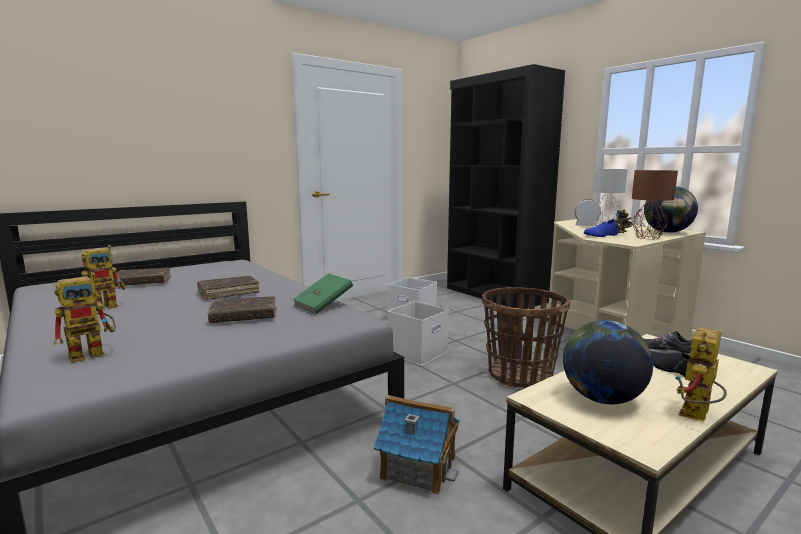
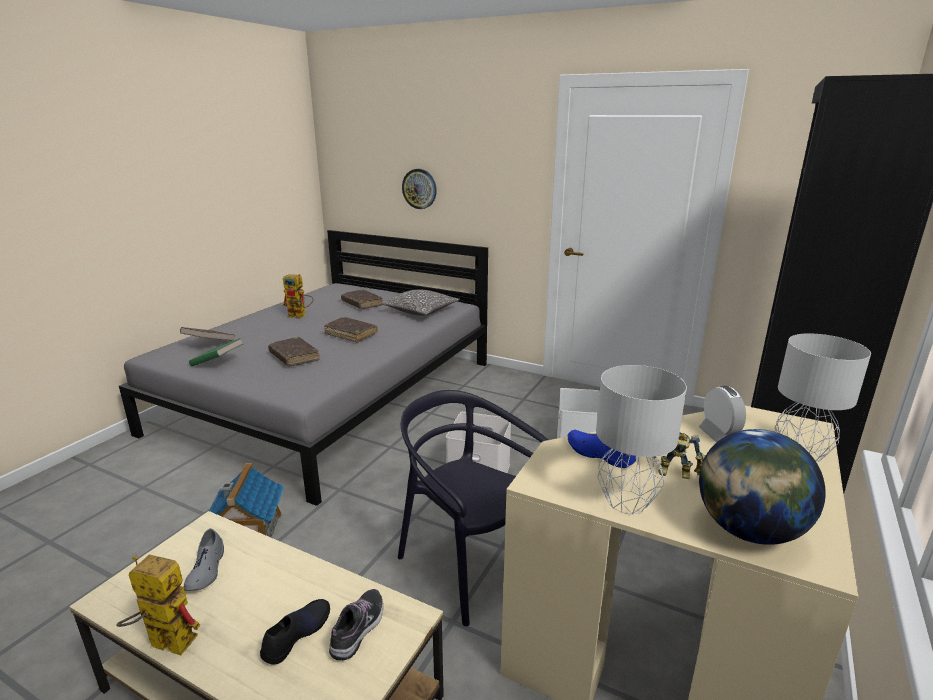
camera: 65 degrees right, 10 degrees up
(94, 353) = (209, 344): toy robot -> brown book
(153, 149) = (419, 189): none -> wall clock
(221, 269) = (420, 310): none -> pillow
(323, 305) = (337, 374): green book -> green book (218, 363)
(520, 375) = (468, 563): basket -> black chair
(602, 398) = (206, 569): globe -> grey shoe
(648, 238) = (625, 502): brown table lamp -> grey table lamp

